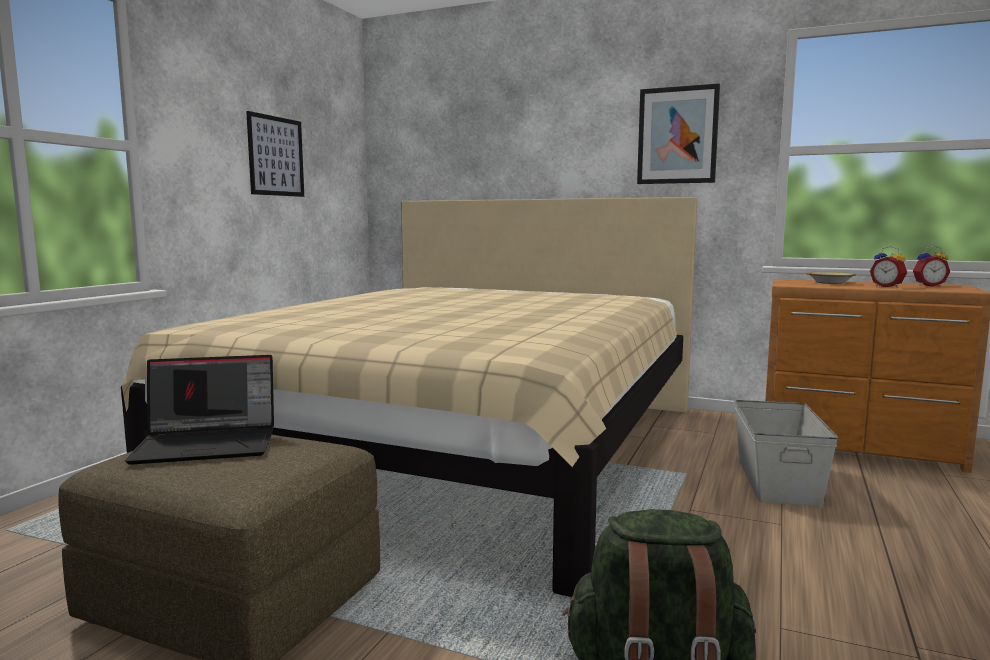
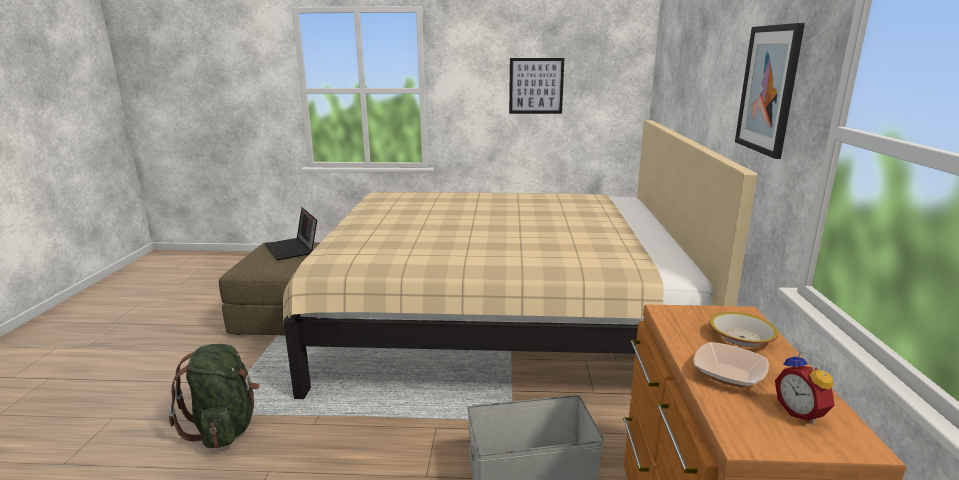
camera: 70 degrees right, 10 degrees up
(888, 286) = (728, 375): alarm clock -> bowl

